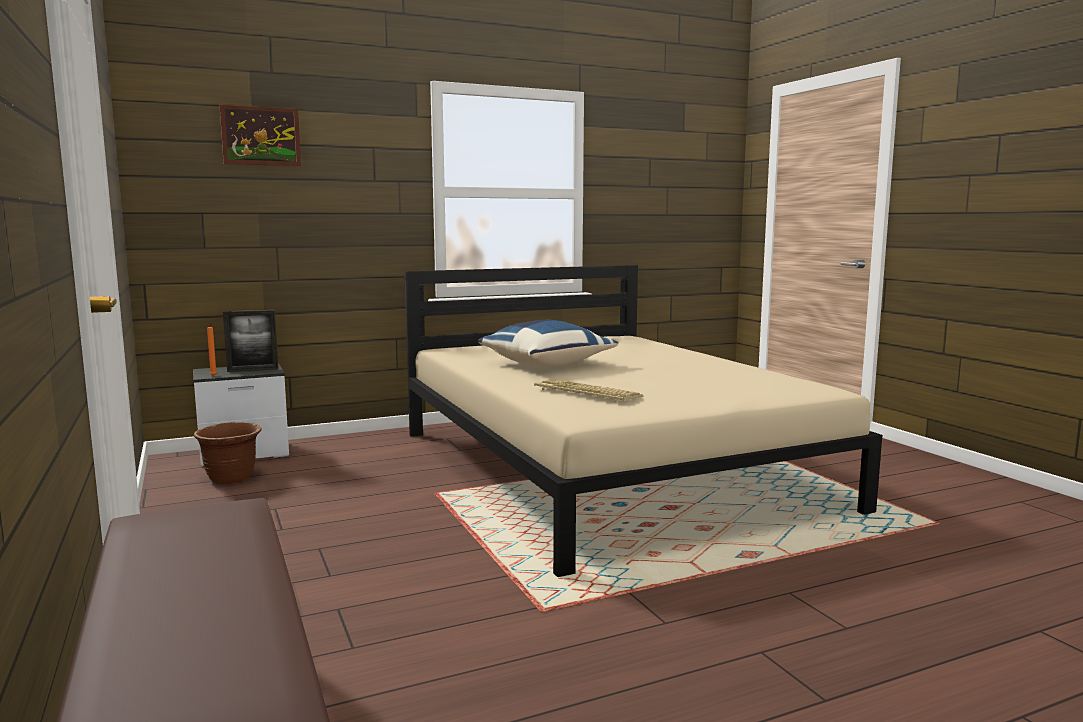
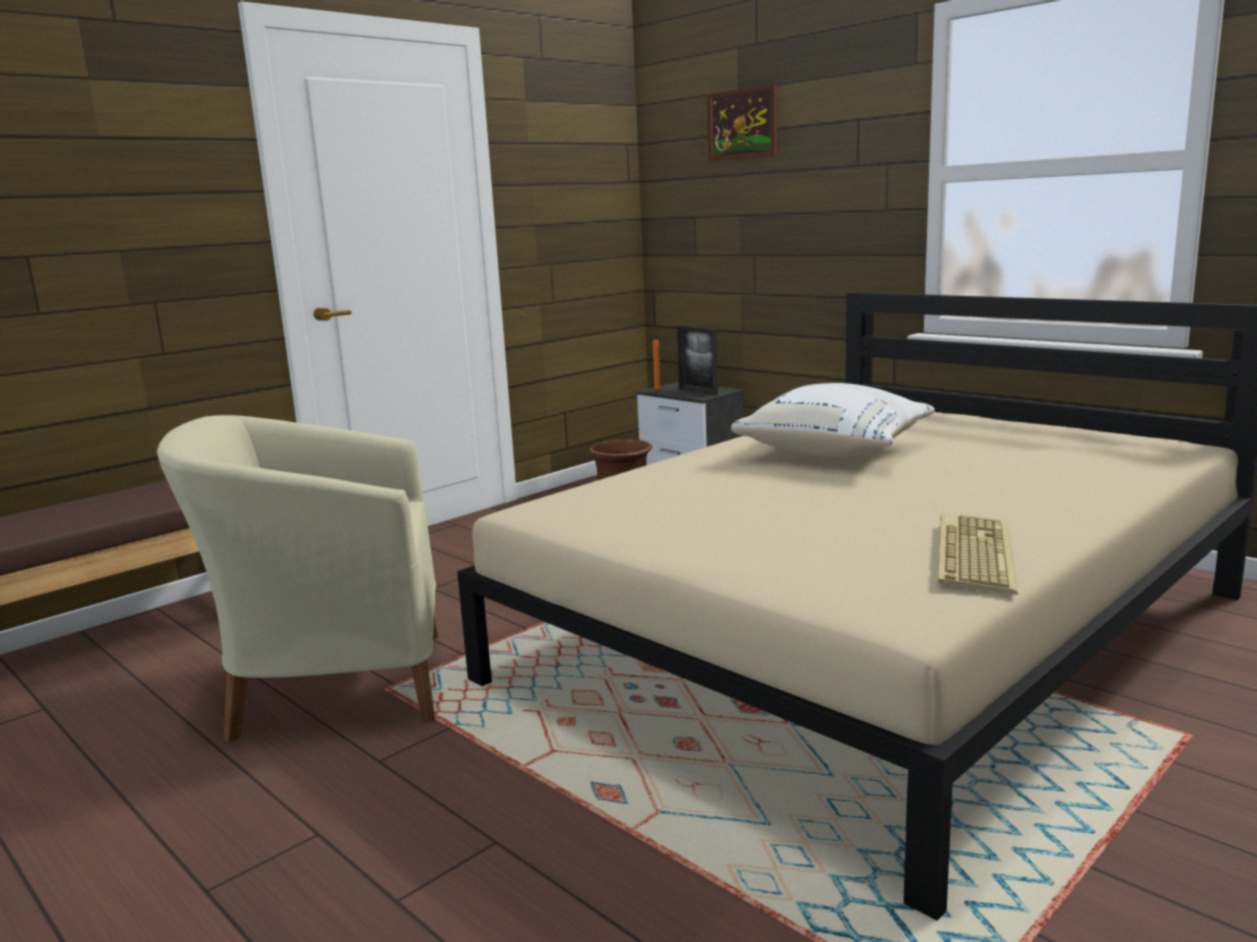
camera: 70 degrees right, 5 degrees up
(509, 635) = (334, 685): none -> beige armchair
(546, 364) = (836, 452): blue pillow -> white pillow
(585, 392) = (672, 491): keyboard -> keyboard (971, 554)

